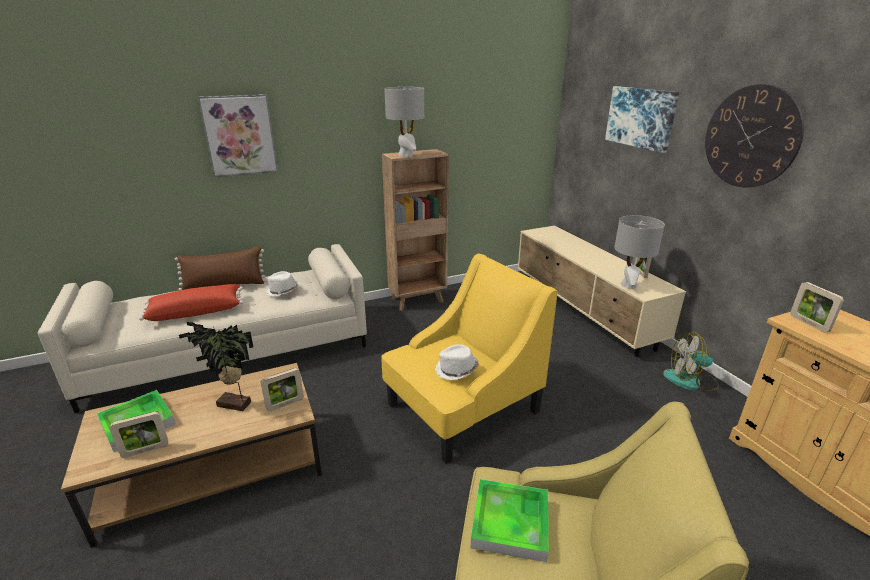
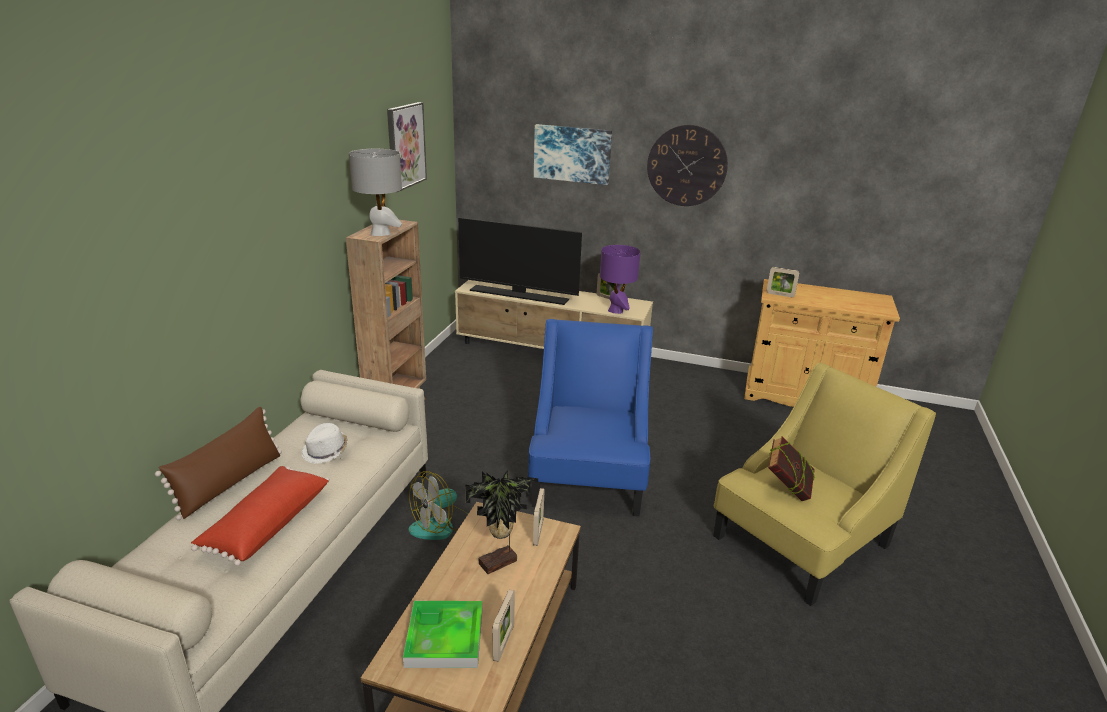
camera: 50 degrees left, 0 degrees up
(239, 135) = (208, 255): picture -> picture (405, 146)
(456, 370) = (613, 430): white hat -> none
(462, 408) = (588, 474): yellow armchair -> blue armchair
(510, 522) = (786, 490): tray -> book
(563, 247) = (519, 295): none -> television
(628, 285) = (616, 310): grey table lamp -> purple table lamp
(690, 381) = (683, 373): fan -> fan (440, 525)

